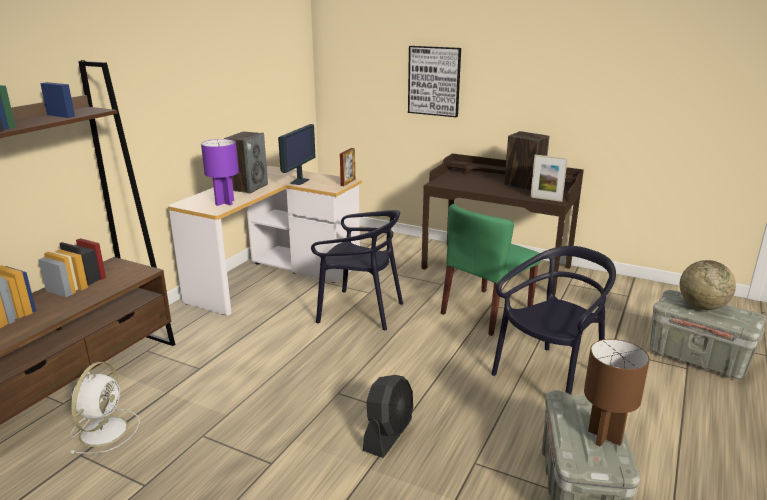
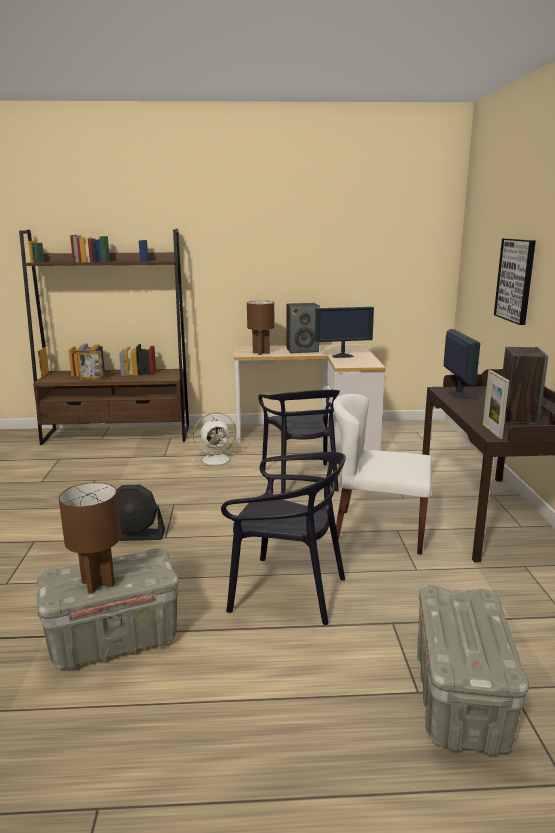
camera: 60 degrees right, 5 degrees down
(105, 430) = (84, 456): white fan -> white fan (217, 460)
(224, 203) = (261, 353): purple table lamp -> brown table lamp
(348, 182) = (368, 365): picture frame -> picture frame (92, 379)
(456, 183) = (458, 395): none -> monitor
(486, 312) = (378, 531): green chair -> white chair
(701, 306) = (468, 620): globe -> none

